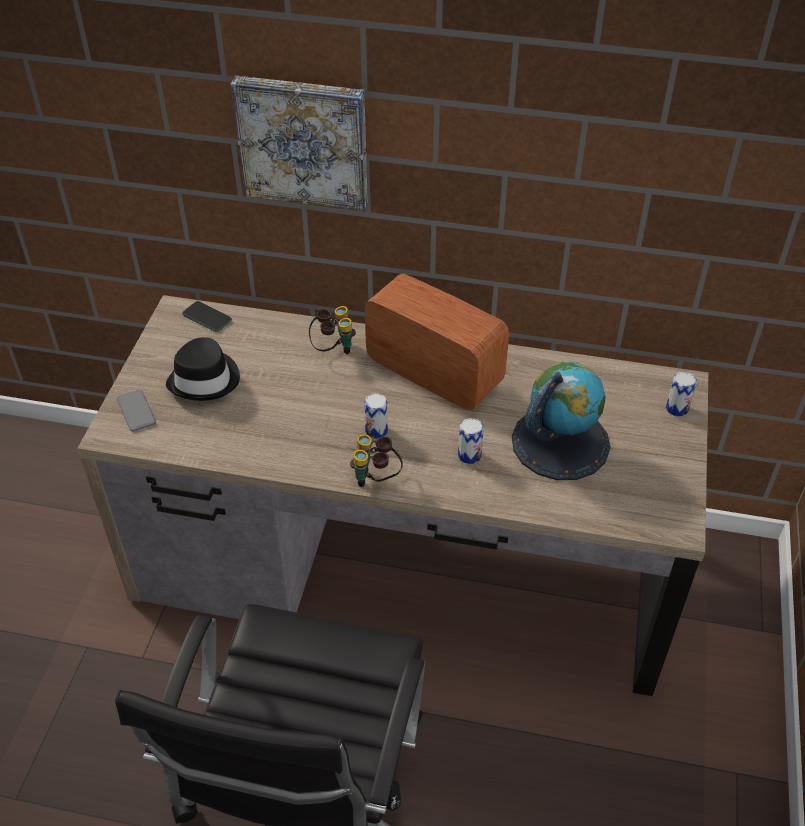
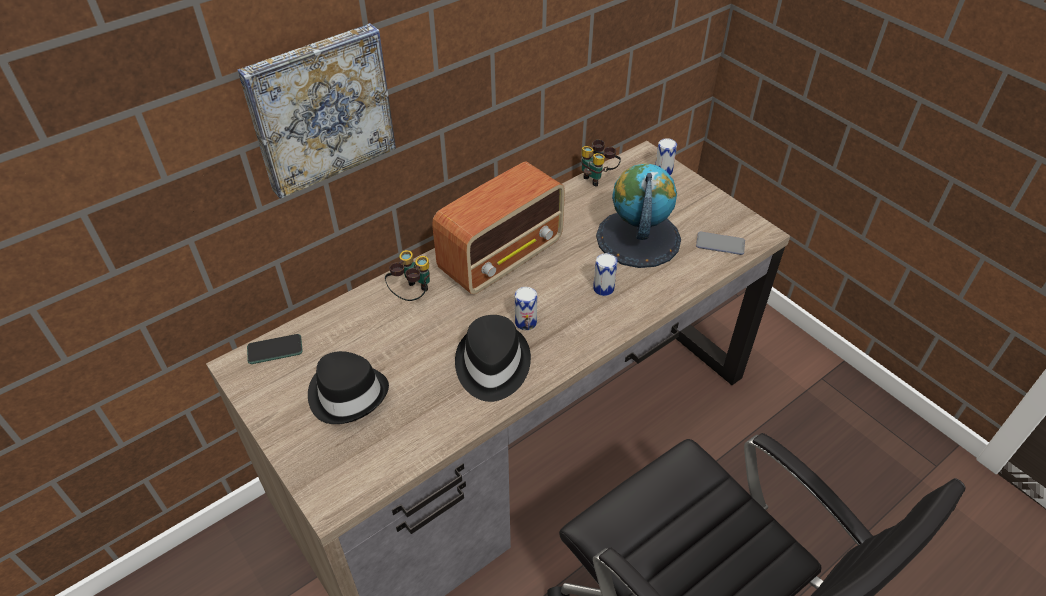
camera: 50 degrees left, 0 degrees up
(136, 411) = (327, 465): phone -> phone (720, 244)
(310, 438) = (491, 365): none -> black hat
(376, 479) = (575, 352): binoculars -> binoculars (598, 177)
(433, 372) = (502, 257): radio -> radio turned 150 degrees clockwise

